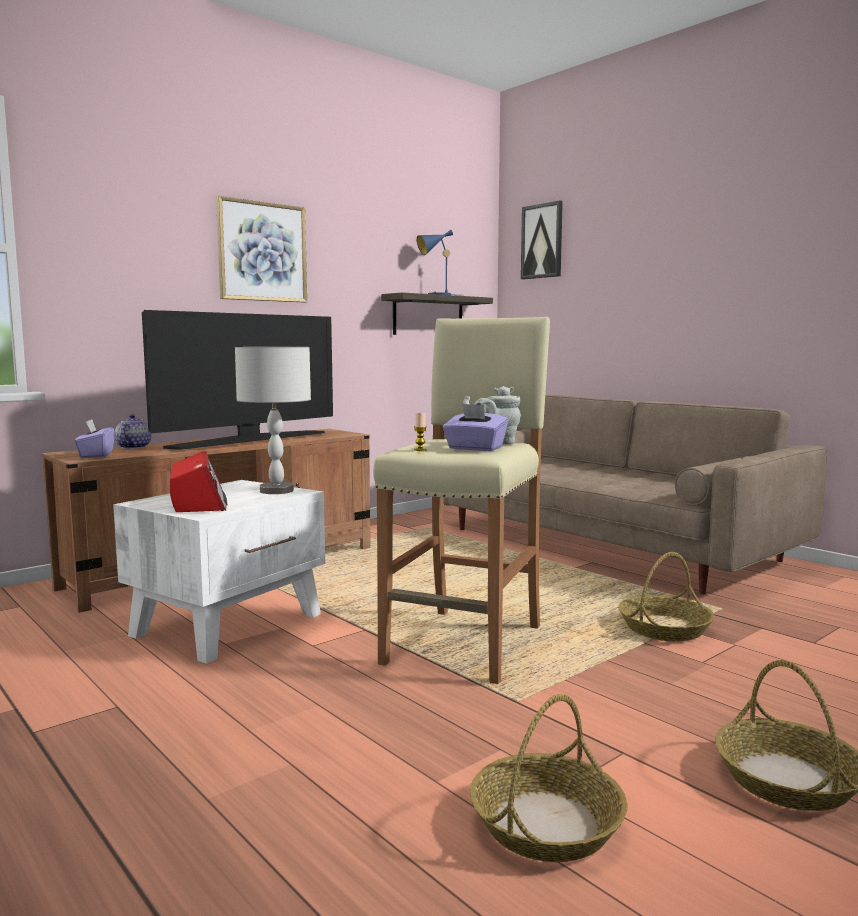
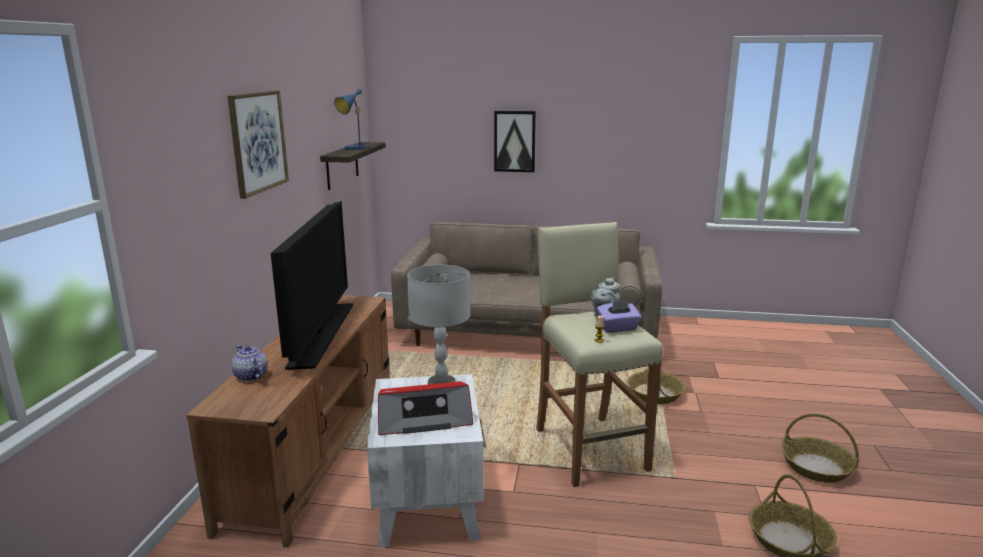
camera: 40 degrees left, 10 degrees up
(96, 455) = (260, 401): purple tissue box -> none
(198, 502) = (424, 419): radio -> radio turned 135 degrees clockwise
(542, 241) = (416, 91): picture -> picture (514, 141)

